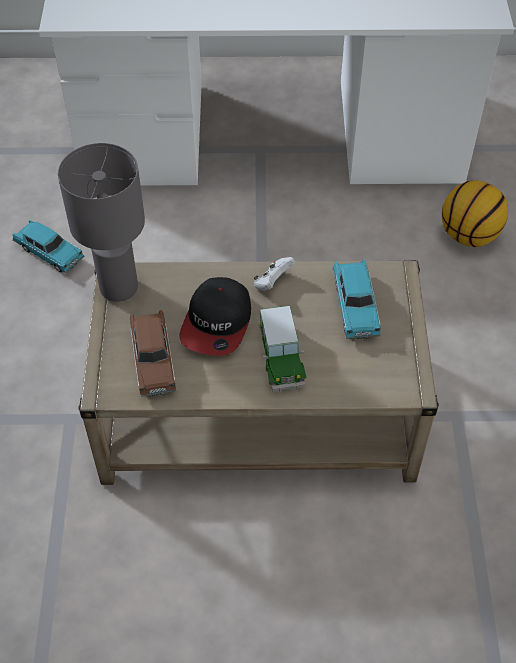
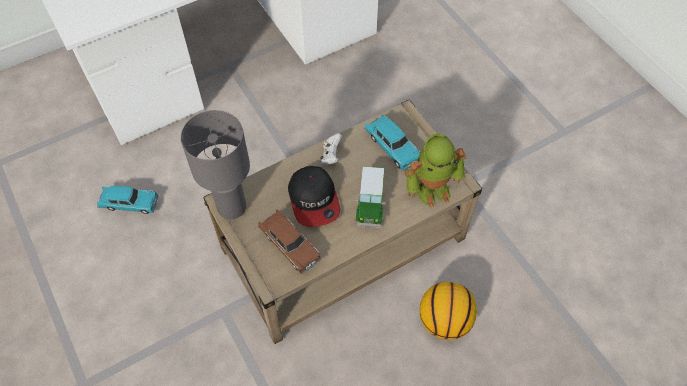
camera: 30 degrees left, 5 degrees up
(281, 358) = (370, 203): toy car -> toy car turned 45 degrees clockwise
(371, 376) = (432, 187): none -> toy robot
(469, 235) = (398, 66): basketball -> basketball (444, 320)

